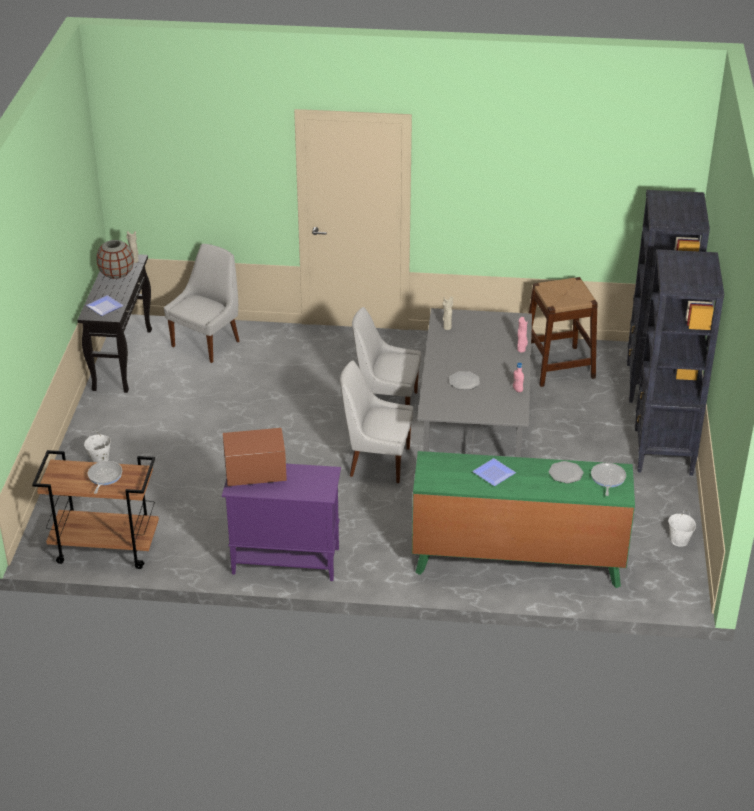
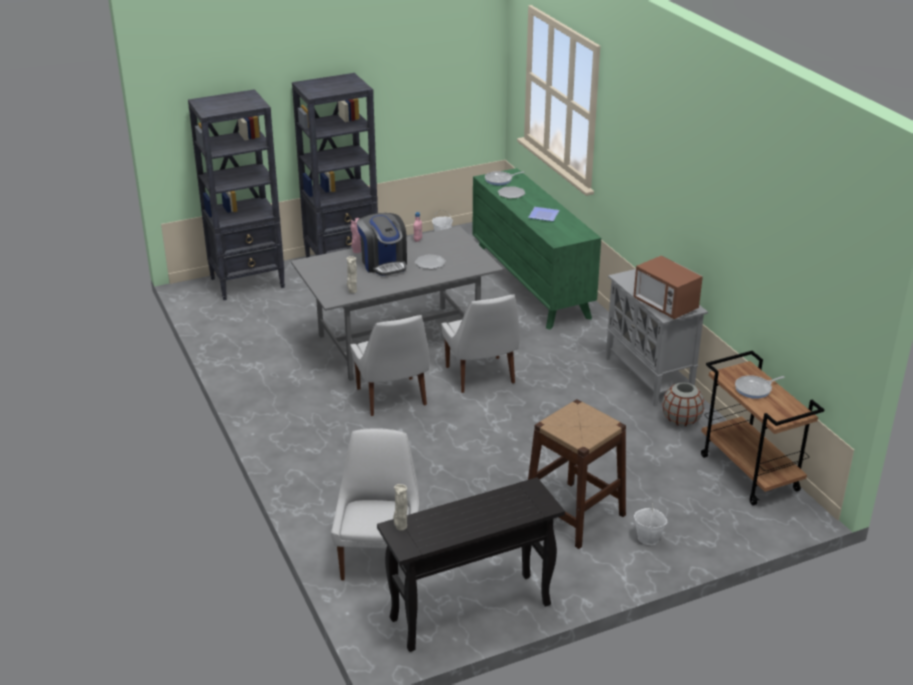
camera: 120 degrees left, 5 degrees down
(104, 308) = (522, 501): plate -> none
(116, 274) = (443, 528): grey vase -> grey vase (681, 420)
(207, 343) = (380, 558): white chair -> white chair turned 90 degrees clockwise
(284, 561) = (649, 377): purple cabinet -> grey cabinet
(485, 357) = (384, 263): none -> coffee machine
(558, 366) = (252, 330): brown stool -> brown stool (574, 514)

